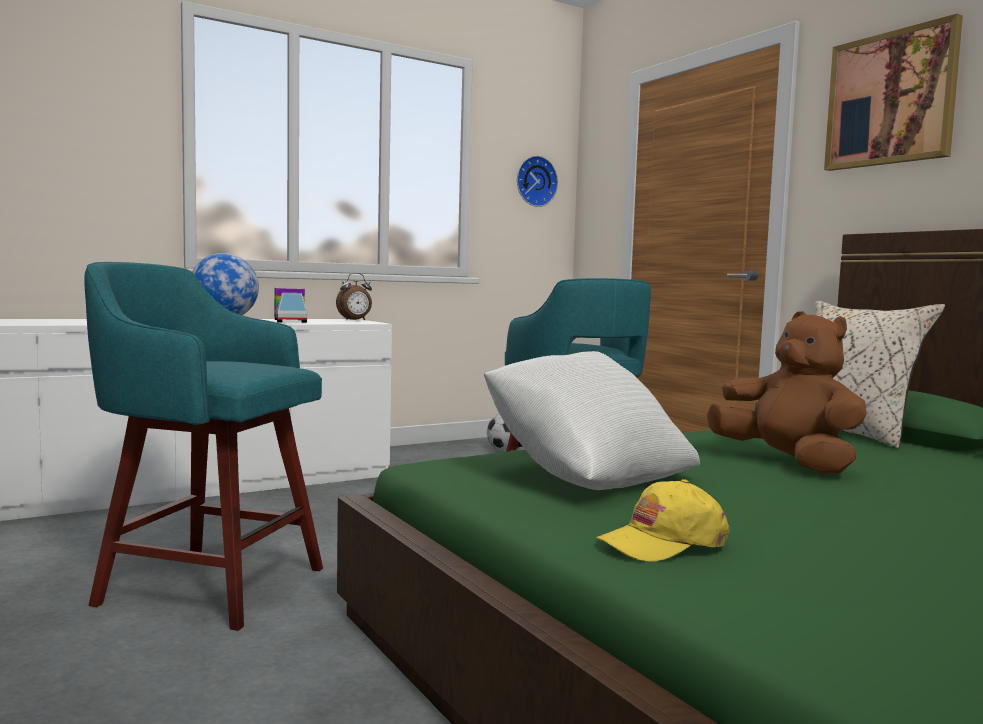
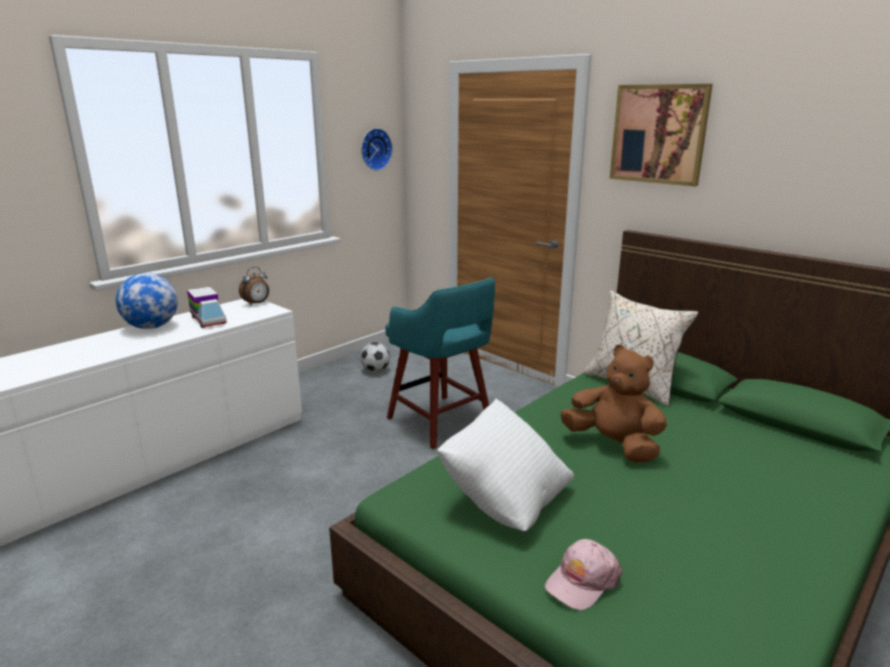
camera: 15 degrees left, 15 degrees up
(207, 585) = (228, 584): turquoise stool -> none
(662, 542) = (582, 581): yellow cap -> pink cap

